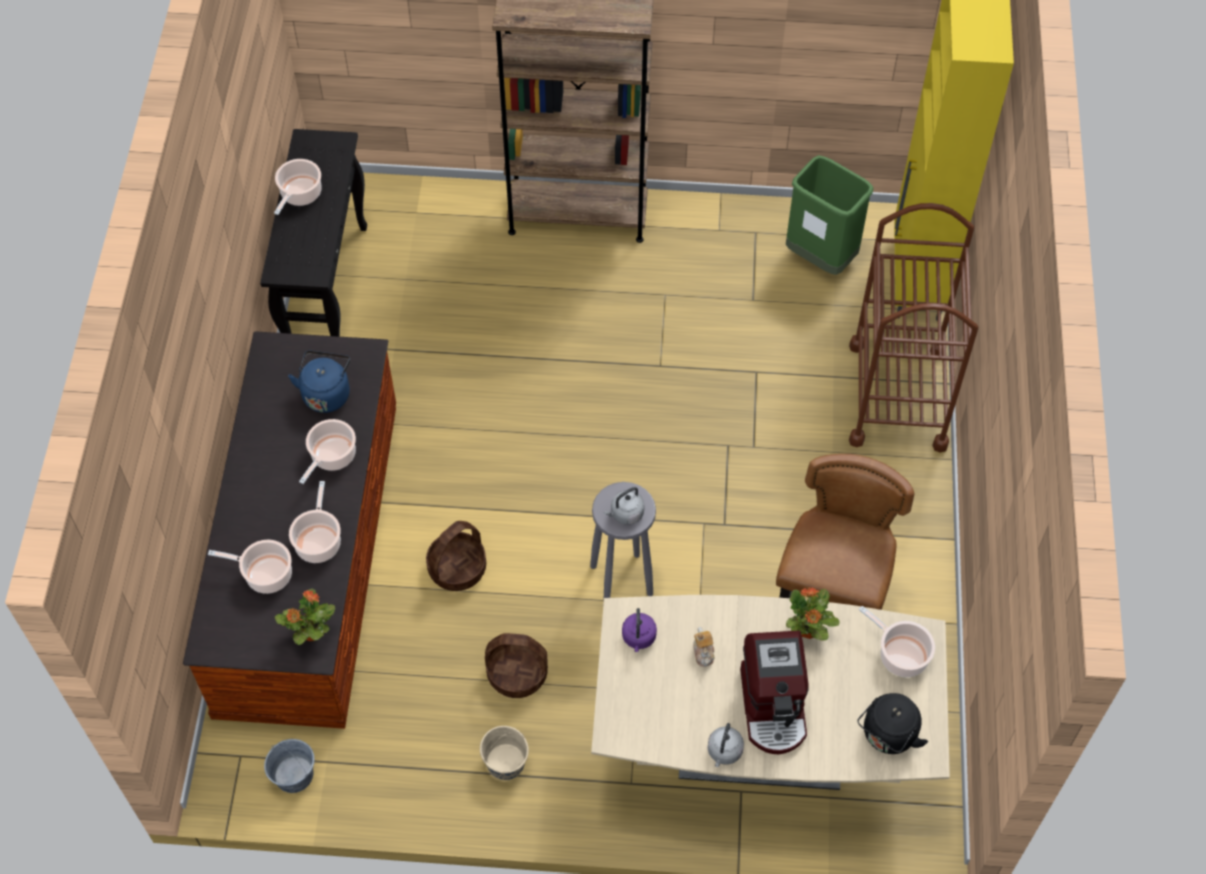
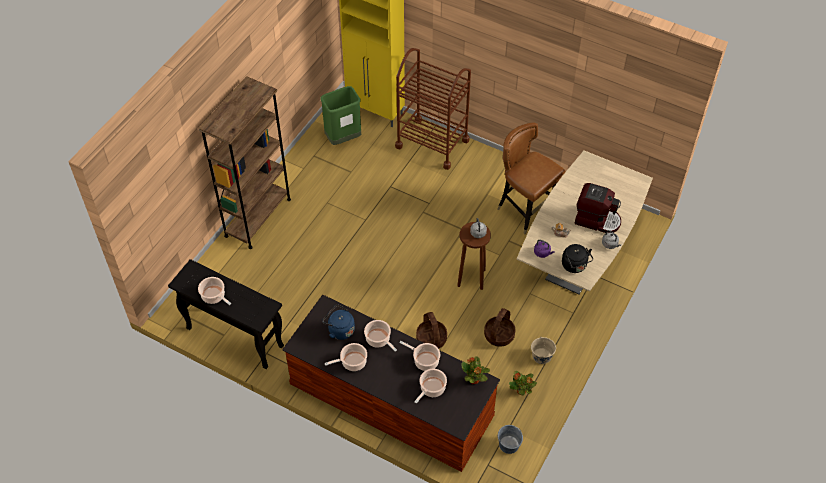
camera: 65 degrees left, 5 degrees down
(622, 579) = (471, 277): grey stool -> brown stool
(807, 631) = (567, 195): potted plant -> potted plant (521, 391)
(887, 736) = (626, 189): black kettle -> black kettle (575, 266)
(900, 654) = (592, 170): cooking pot -> cooking pot (352, 362)

